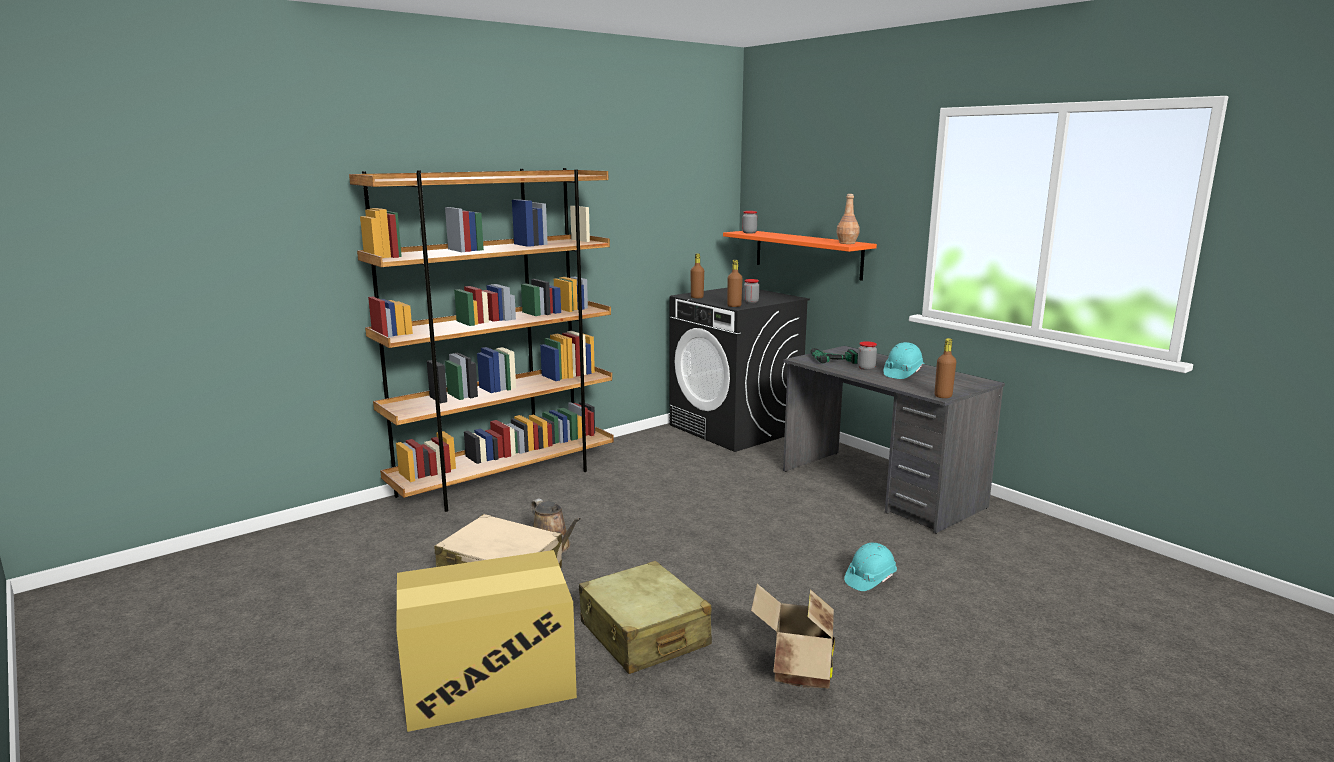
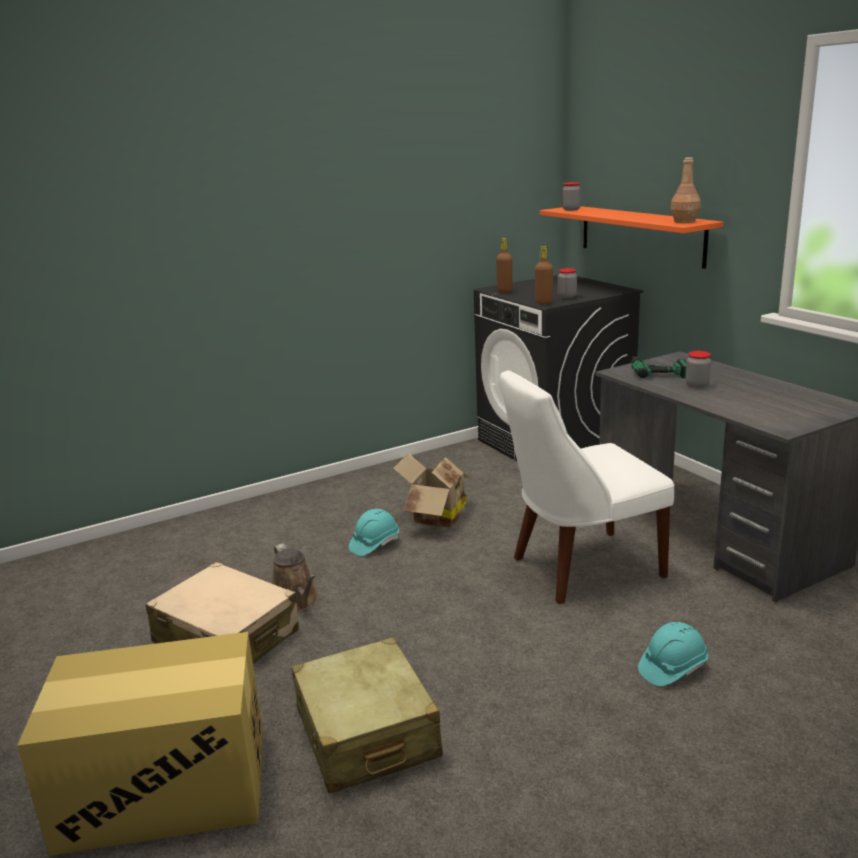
camera: 10 degrees right, 5 degrees up
(505, 480) = (272, 509): brown bookcase -> none
(781, 515) = (580, 568): none -> white chair
(796, 671) = (543, 805): cardboard box -> cardboard box (435, 518)
(902, 373) = (743, 393): turquoise hard hat -> turquoise hard hat (374, 544)
(943, 396) = (788, 429): brown bottle -> none

